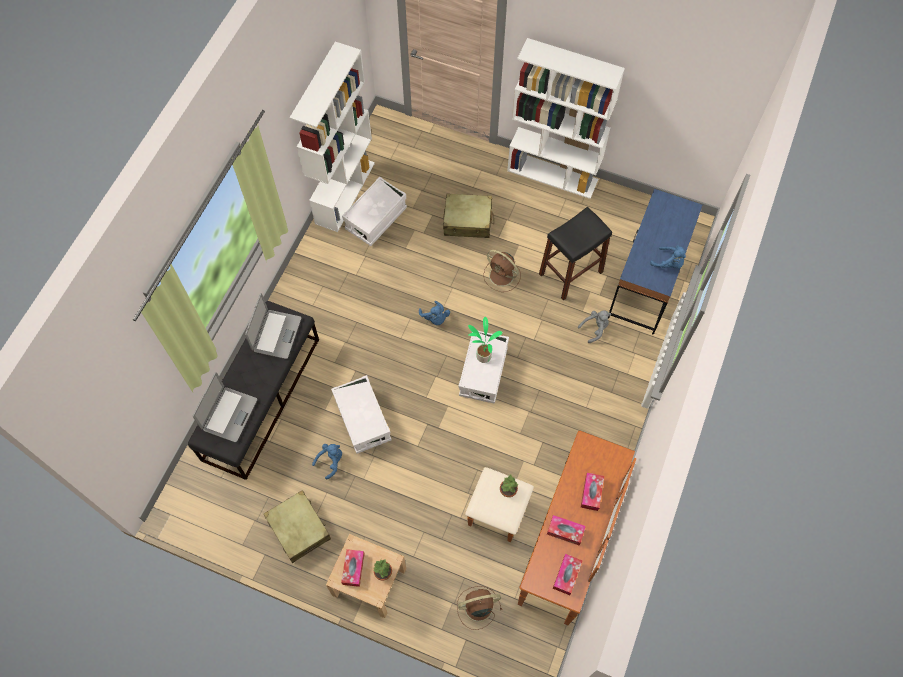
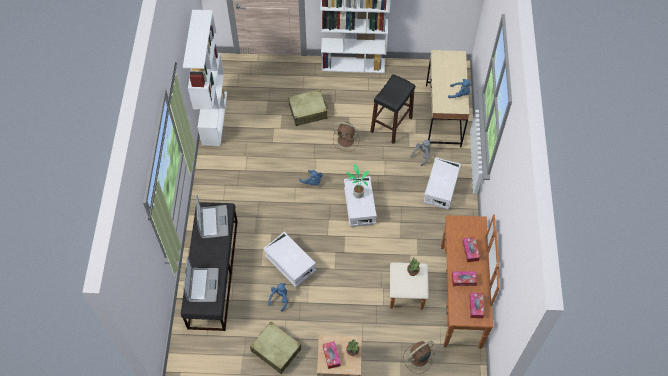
camera: 20 degrees left, 5 degrees down
(376, 219) = (243, 129): white storage box -> white storage box (440, 188)
(646, 282) = (443, 115): blue desk -> beige desk

